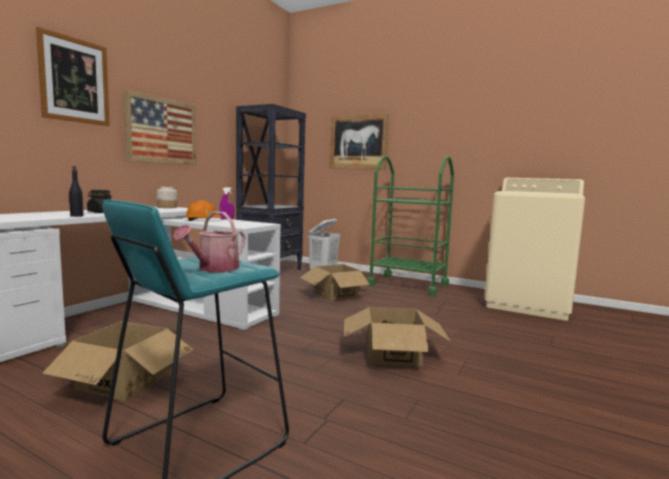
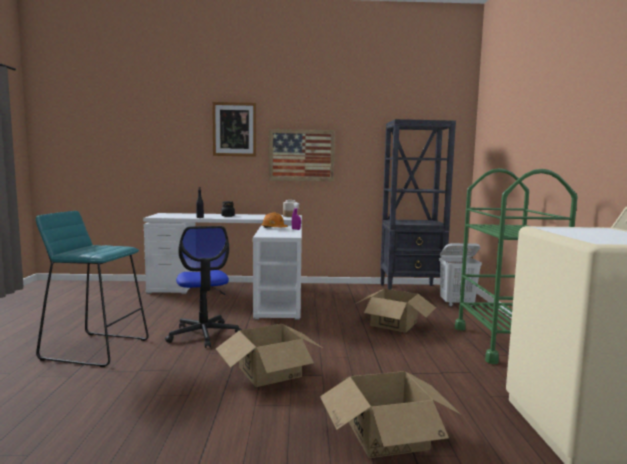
camera: 60 degrees right, 0 degrees up
(124, 381) = (153, 317): cardboard box -> cardboard box (387, 435)
(214, 269) = (84, 251): watering can -> none
(254, 362) = (204, 335): none -> office chair
(358, 142) = (514, 149): picture -> none

